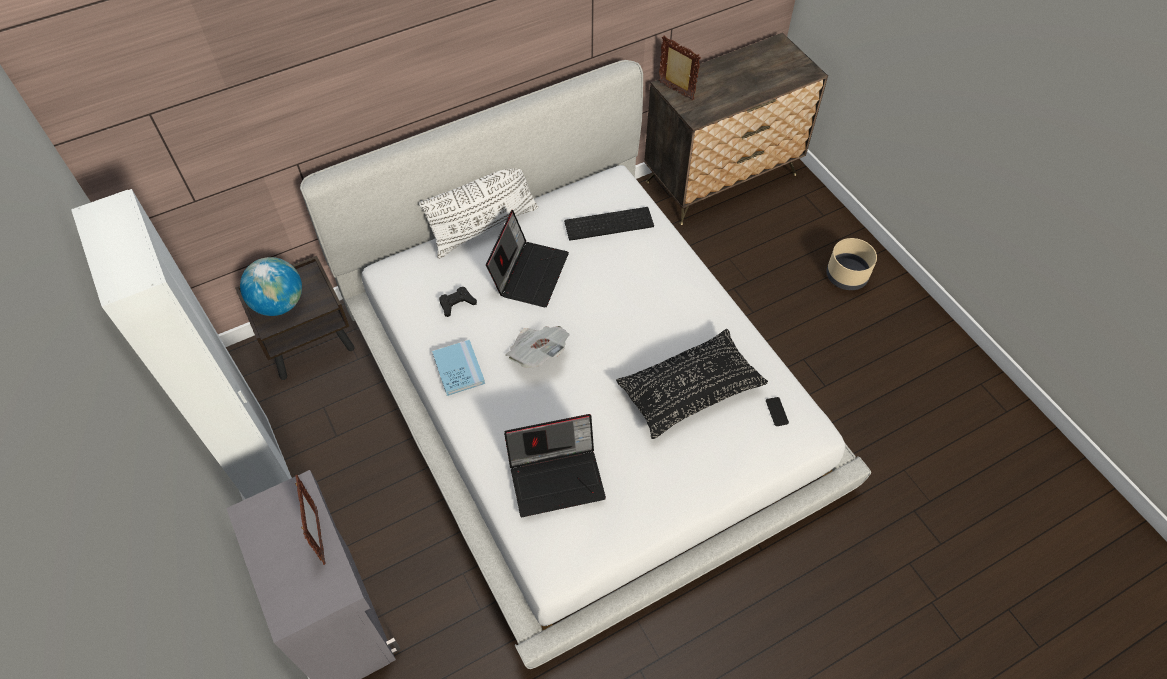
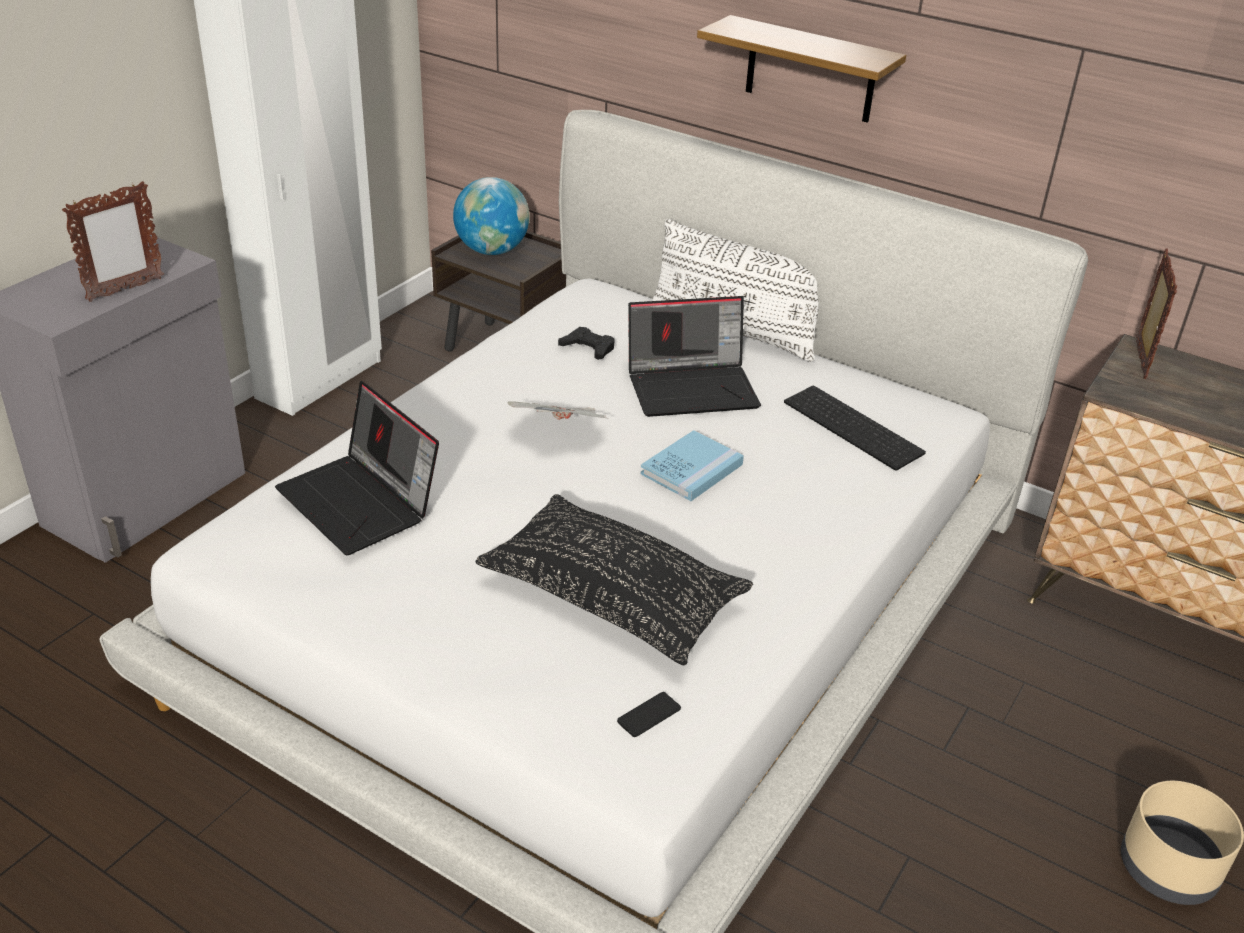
camera: 60 degrees right, 20 degrees down
(443, 64) = (810, 70): none -> shelf
(458, 369) = (485, 379): blue book -> blue book (691, 469)

